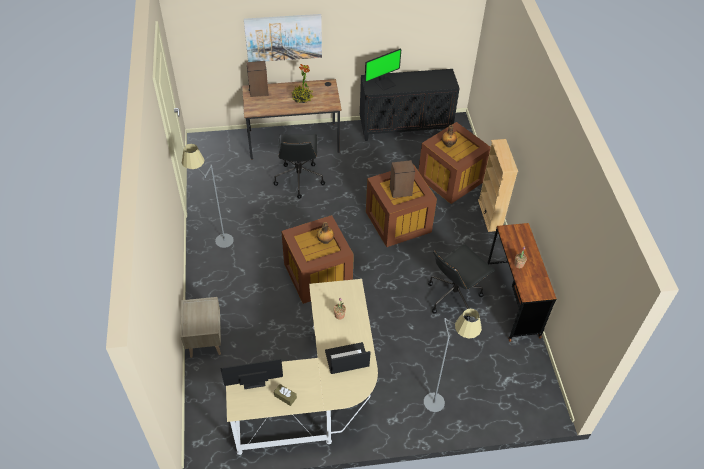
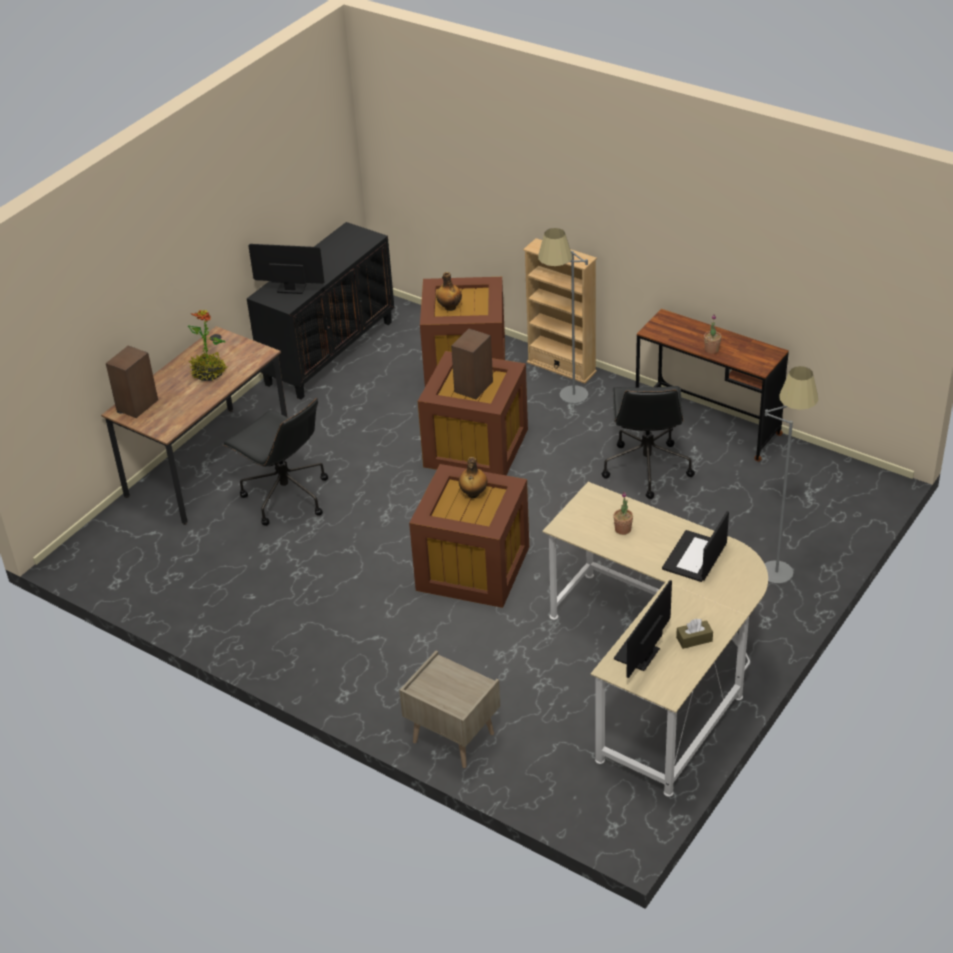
camera: 45 degrees left, 10 degrees down
(216, 240) = (289, 638): grey floor lamp -> grey floor lamp (566, 401)
(283, 37) = (138, 291): picture -> none
(384, 83) = (291, 287): monitor -> monitor turned 90 degrees counterclockwise

